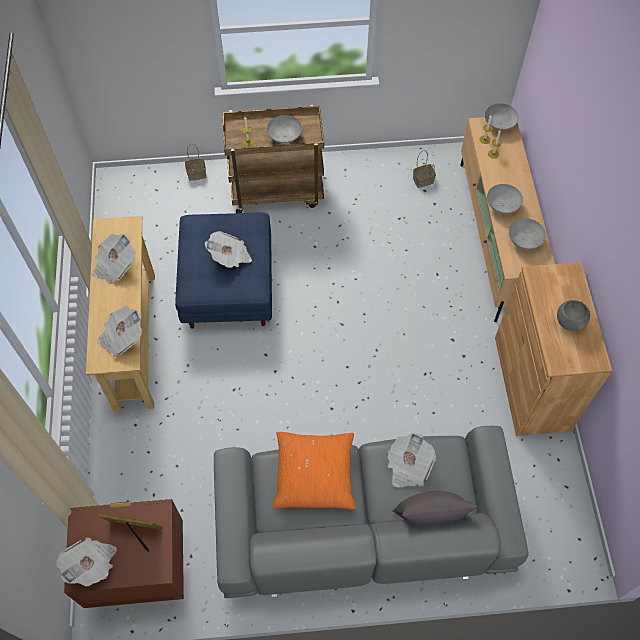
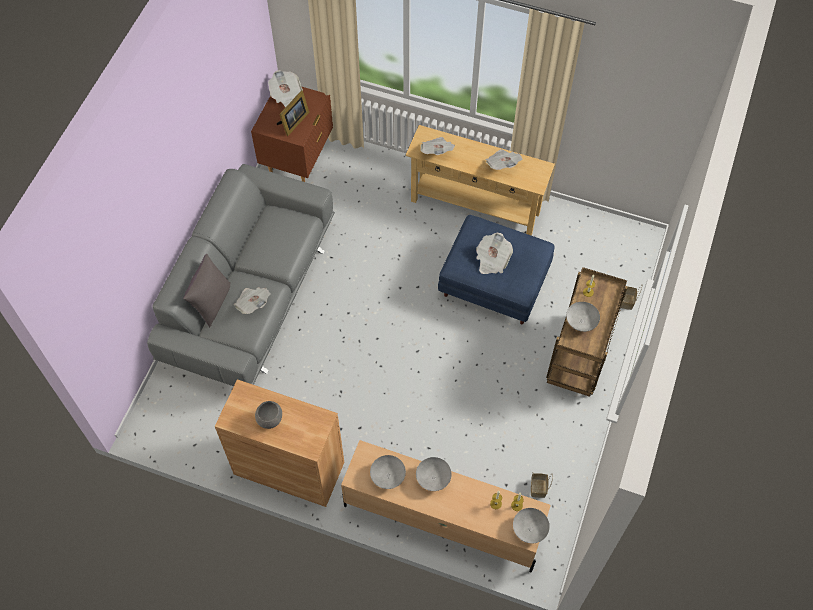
camera: 115 degrees right, 0 degrees up
(314, 474) = (282, 245): orange pillow -> none

